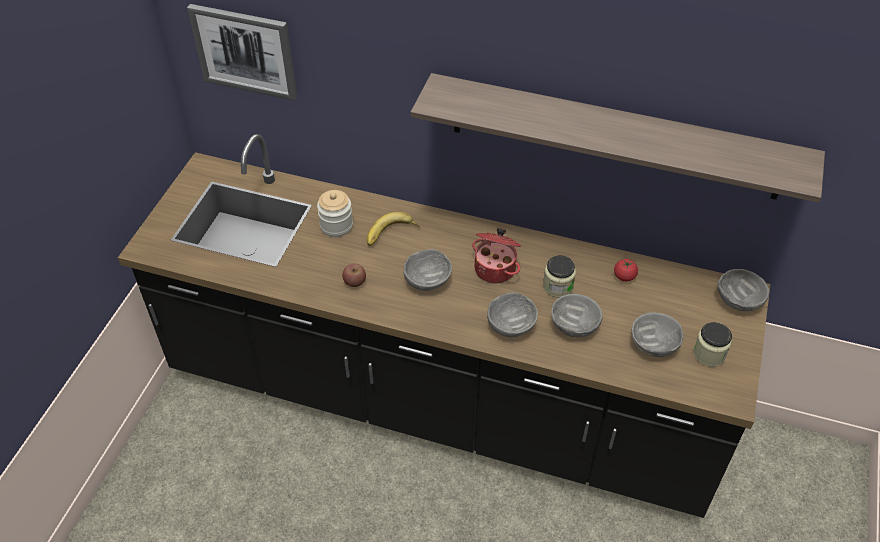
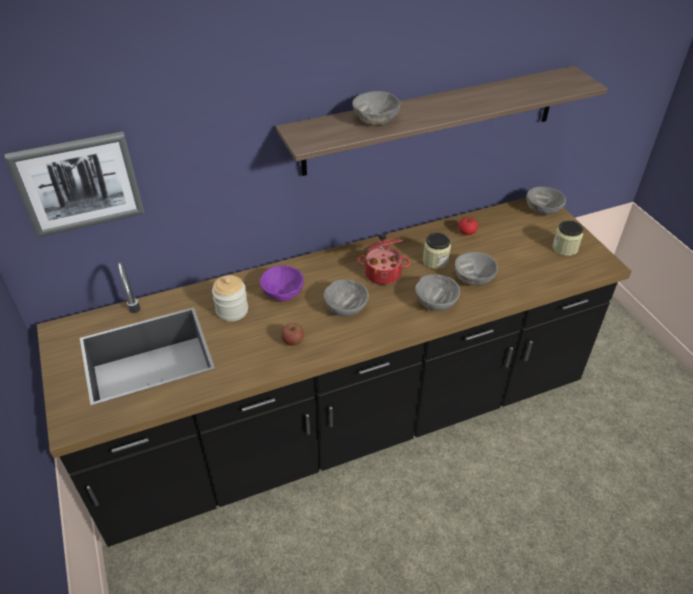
camera: 40 degrees left, 5 degrees down
(391, 234) = (283, 292): banana -> purple bowl
(654, 345) = (531, 261): grey bowl -> grey bowl (376, 120)

